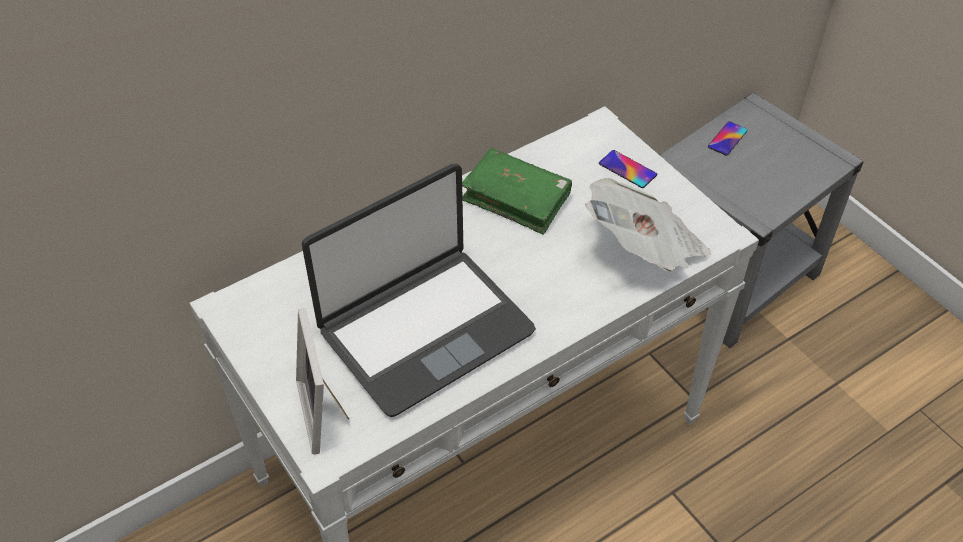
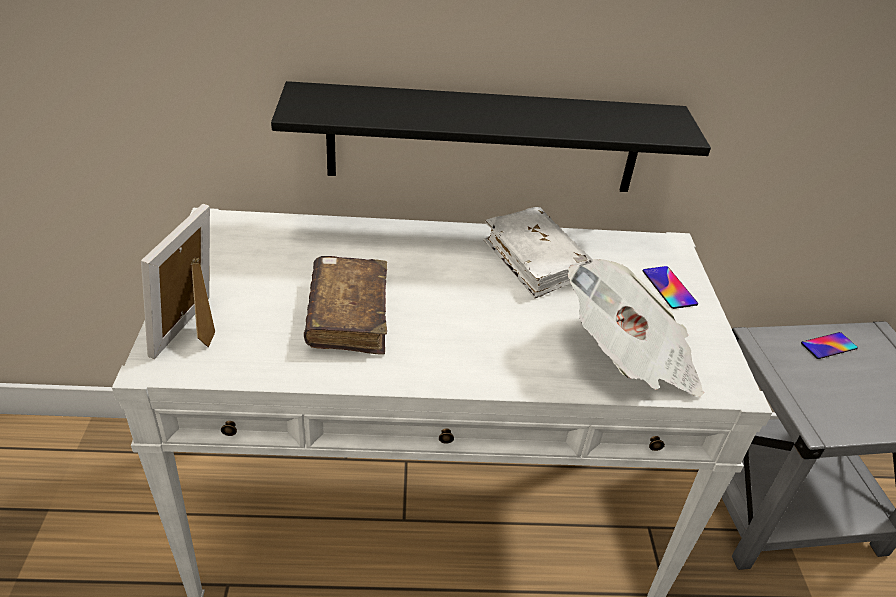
camera: 30 degrees right, 10 degrees down
(424, 330) = (348, 316): laptop -> brown book
(429, 115) = (484, 139): none -> black shelf
(516, 199) = (535, 261): green book -> white book

